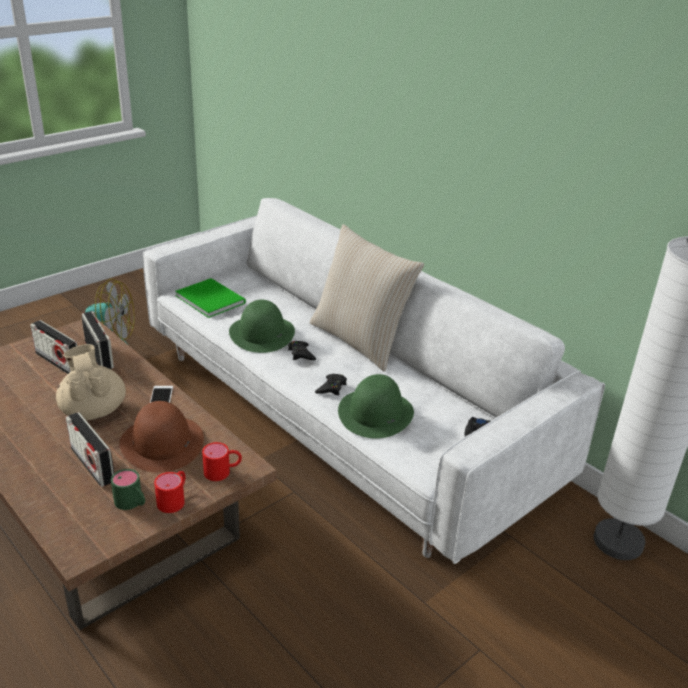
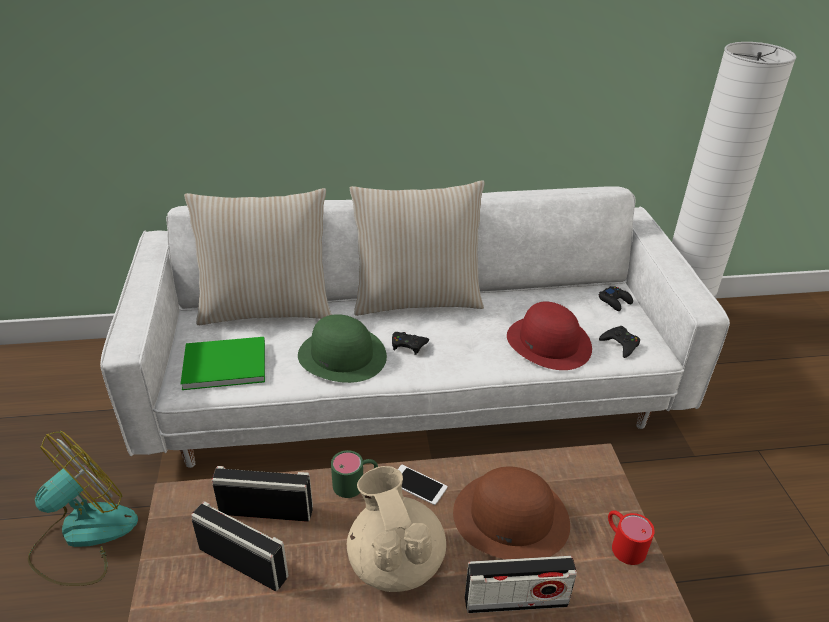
camera: 55 degrees left, 5 degrees up
(58, 362) = (243, 562): radio -> radio turned 135 degrees counterclockwise
(93, 410) = (395, 561): beige teapot -> beige teapot turned 60 degrees clockwise
(132, 503) = (613, 585): green mug -> green mug (355, 483)
(223, 471) = (593, 484): red mug -> none
(280, 292) = (266, 309): none -> beige pillow
(331, 388) = (486, 351): black game controller -> black game controller (620, 344)
(375, 413) = (549, 342): green hat -> red hat

